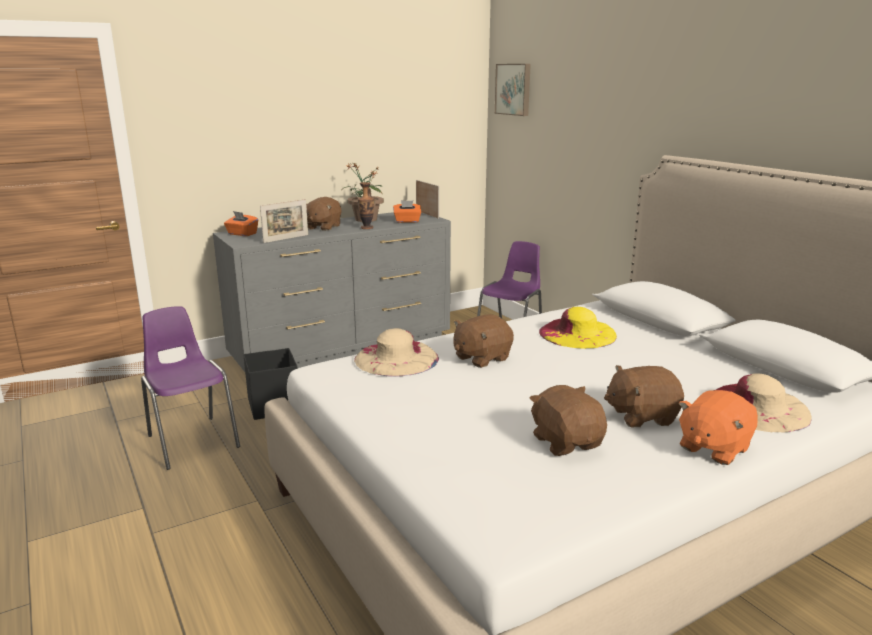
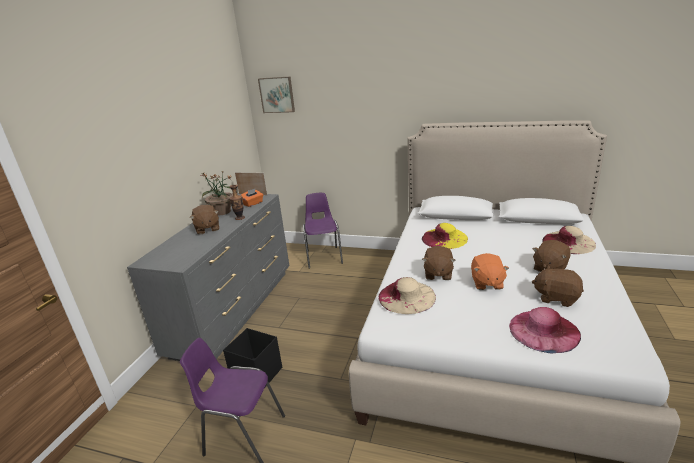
camera: 40 degrees left, 5 degrees up
(242, 234) = (157, 258): orange tissue box -> none
(286, 238) = (204, 248): picture frame -> none
(463, 455) = (544, 330): none -> pink hat
(713, 448) = (594, 269): orange plush toy -> orange plush toy (486, 283)

